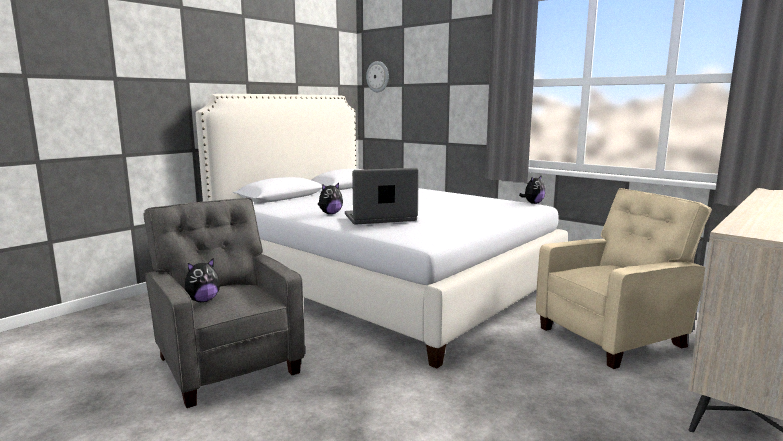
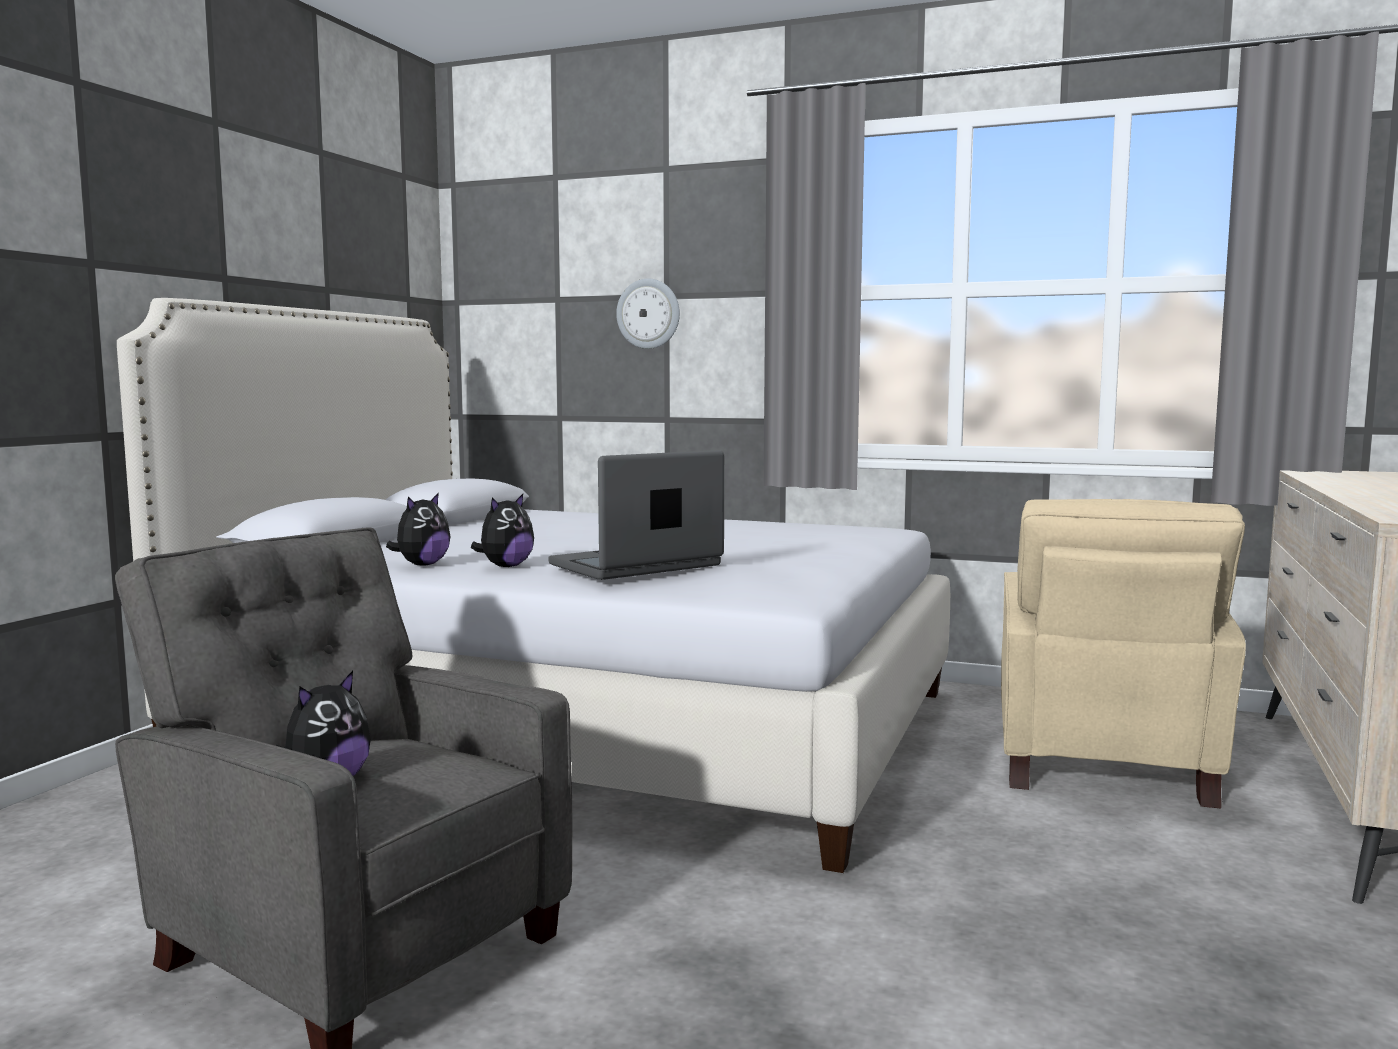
camera: 20 degrees left, 5 degrees down
(378, 76) = (496, 282): wall clock -> wall clock (648, 314)
(533, 203) = (879, 526): plush toy -> plush toy (422, 565)
(614, 337) = (1100, 764): beige armchair -> beige armchair turned 150 degrees clockwise

